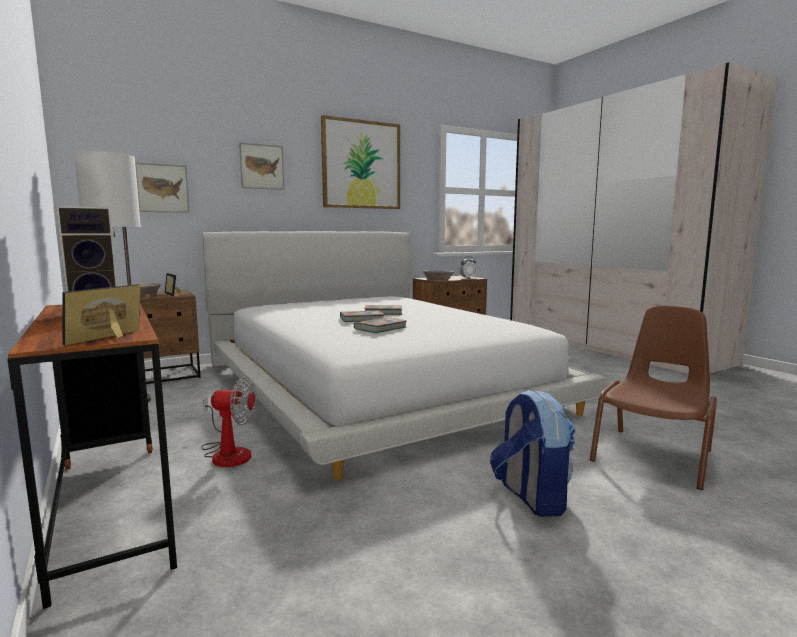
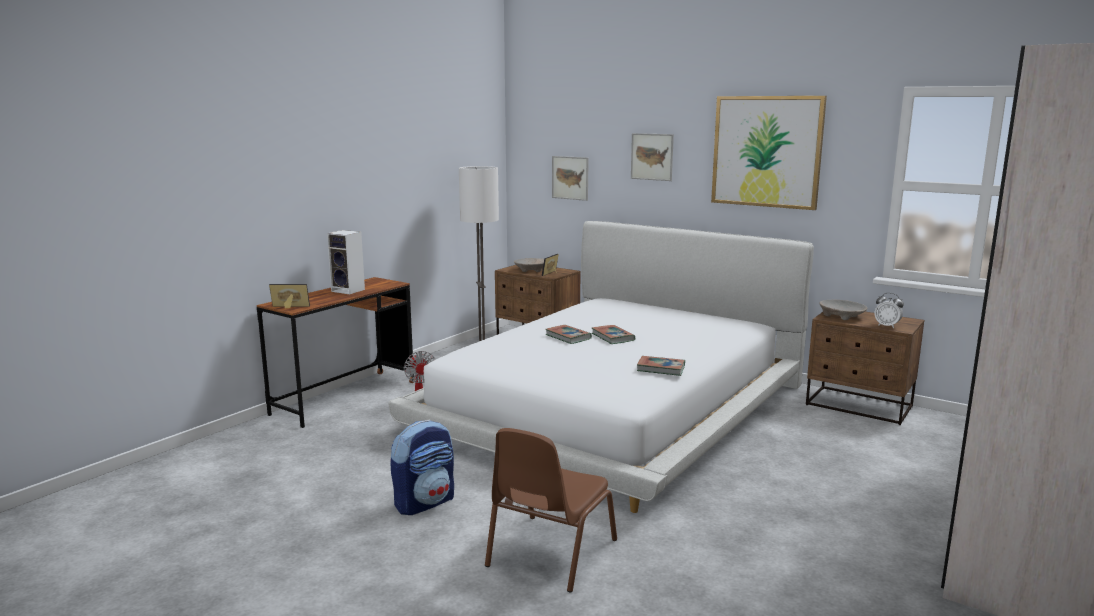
camera: 65 degrees right, 5 degrees up
(380, 328) = (535, 348): book -> book (661, 369)
(654, 456) = (549, 553): brown chair -> brown chair turned 105 degrees clockwise

